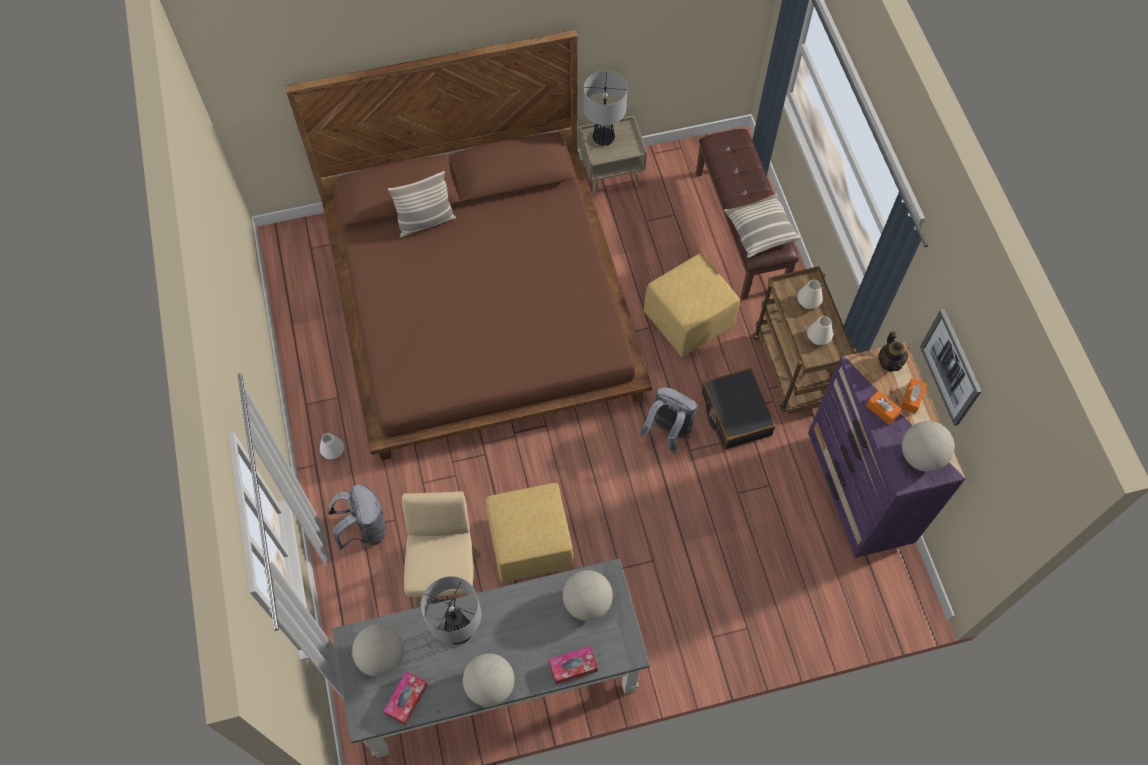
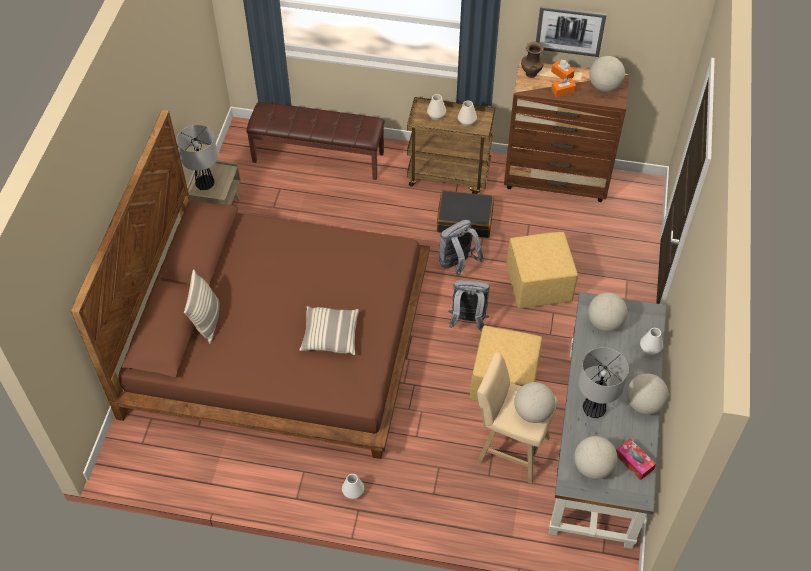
camera: 65 degrees left, 10 degrees down
(364, 529) = (436, 492): grey backpack -> grey backpack (468, 321)
(435, 570) = (532, 412): none -> globe
(573, 667) = (649, 349): tissue box -> white vase
(688, 321) = (375, 216): yellow ottoman -> yellow ottoman (539, 285)
(760, 231) = (351, 128): pillow -> pillow (330, 336)
(858, 491) = (557, 180): purple dresser -> brown dresser
(889, 362) = (531, 73): teapot -> brown vase

